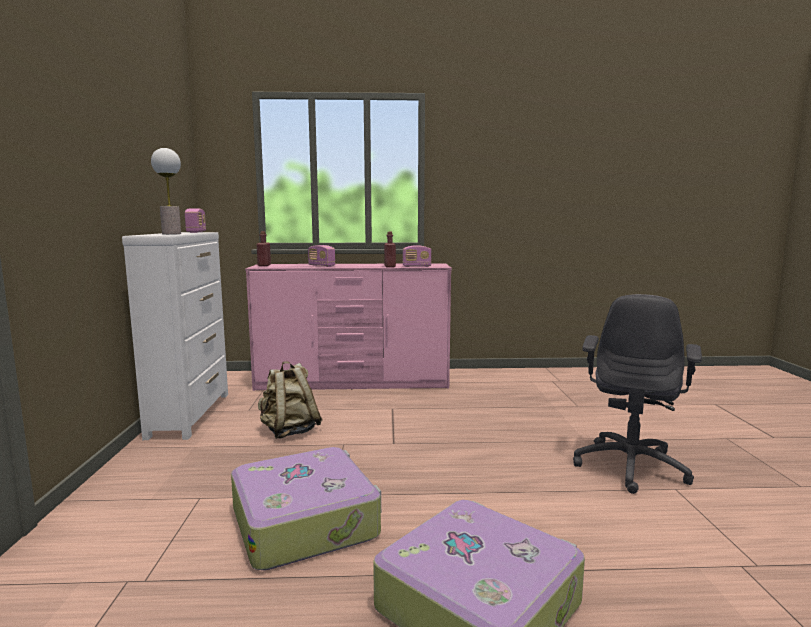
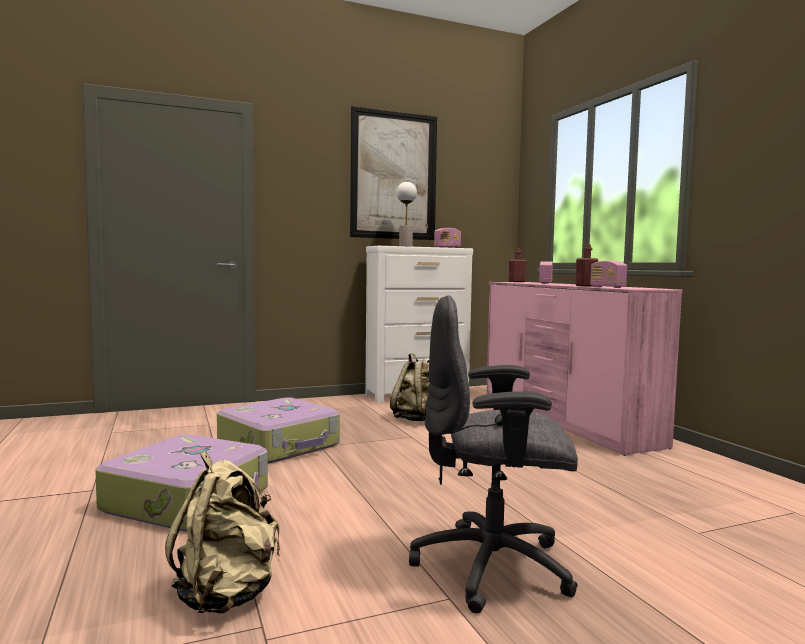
camera: 70 degrees right, 5 degrees down
(123, 133) = (394, 175): none -> picture
(700, 581) = (227, 594): none -> beige backpack

